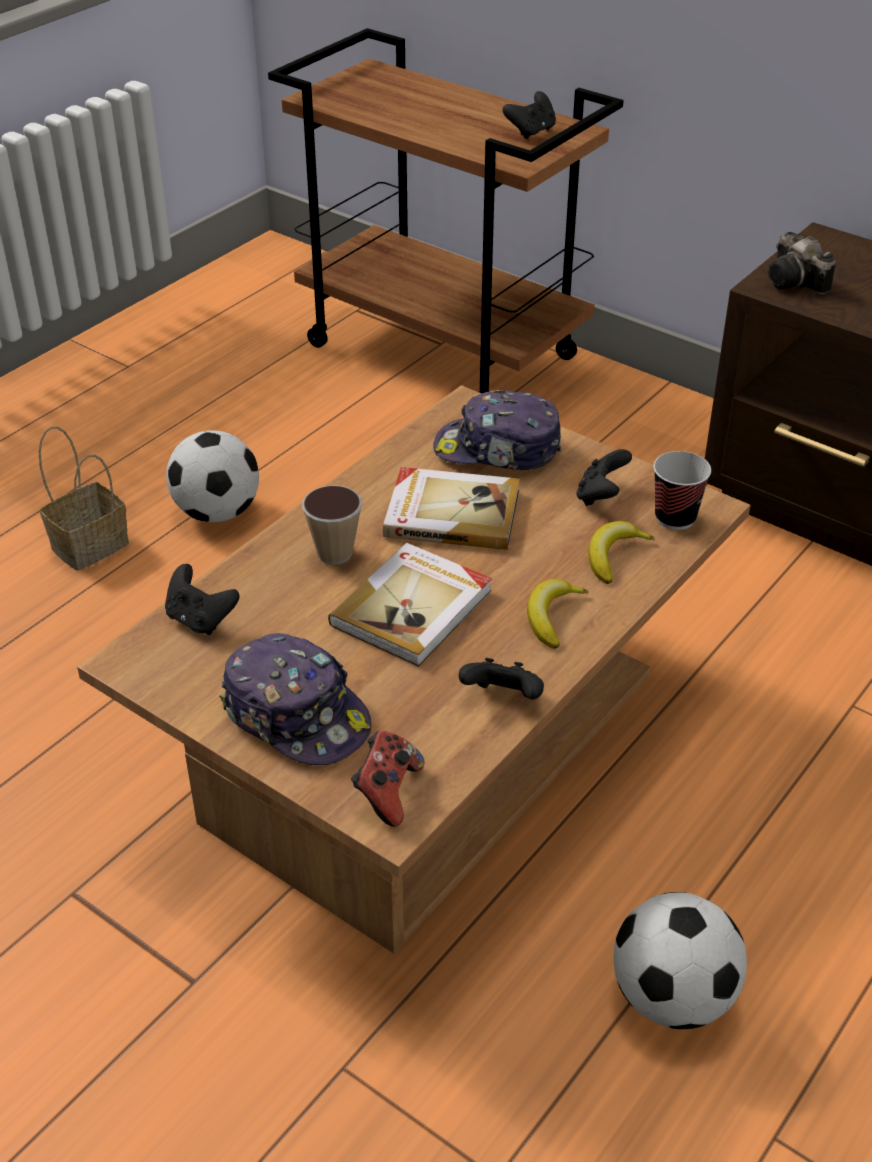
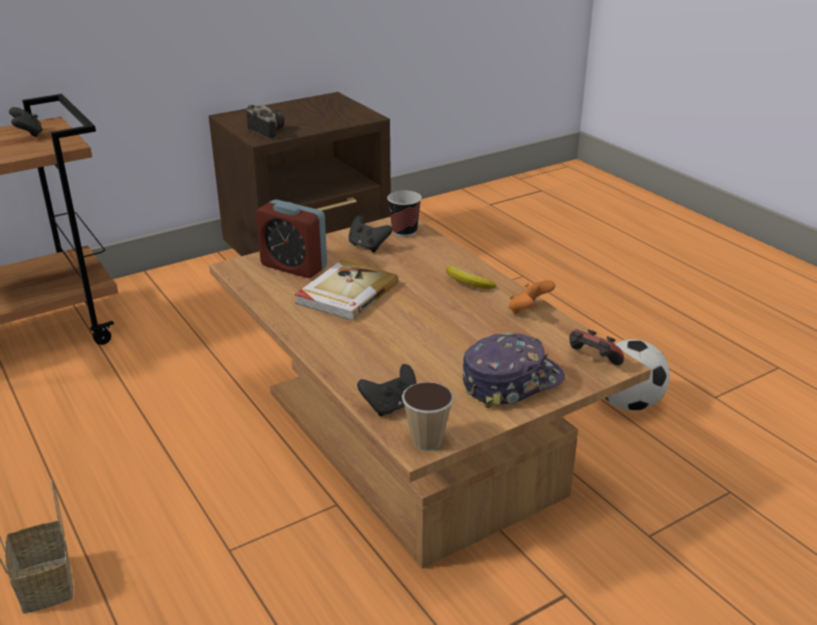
camera: 70 degrees left, 10 degrees down
(217, 513) = (77, 496): football -> none
(335, 553) = (356, 341): cup -> cup (427, 441)
(414, 608) = (431, 323): book -> none
(497, 450) = (294, 266): cap -> alarm clock
(503, 698) = (528, 311): black game controller -> orange game controller
(613, 556) = (425, 255): banana -> none
(797, 282) = (266, 131): camera -> camera turned 120 degrees counterclockwise

